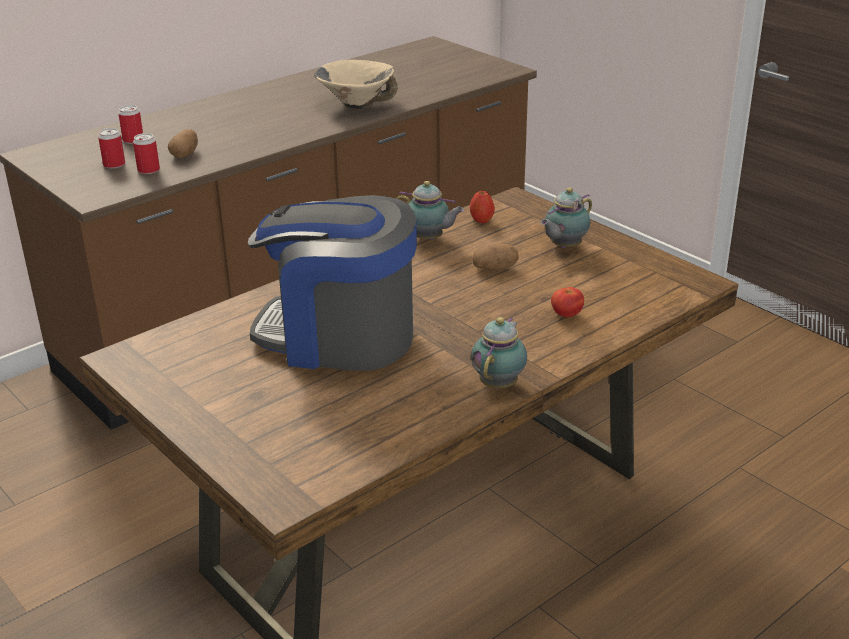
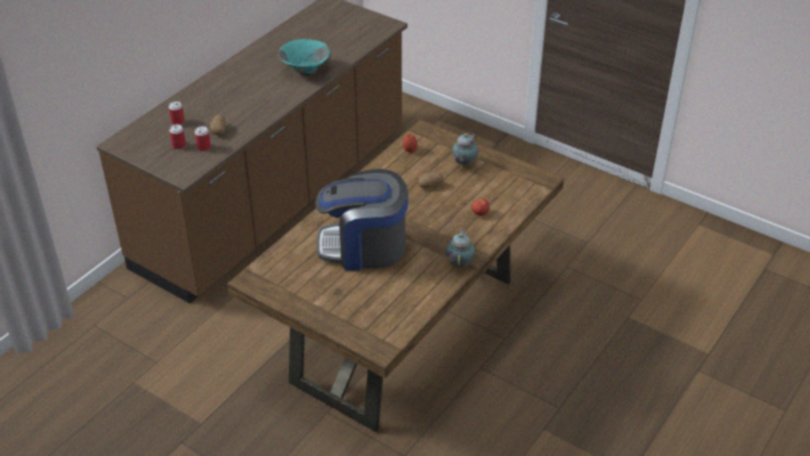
camera: 15 degrees left, 10 degrees up
(357, 104) = (306, 70): beige bowl -> turquoise bowl
(429, 239) = (385, 169): teapot -> none

